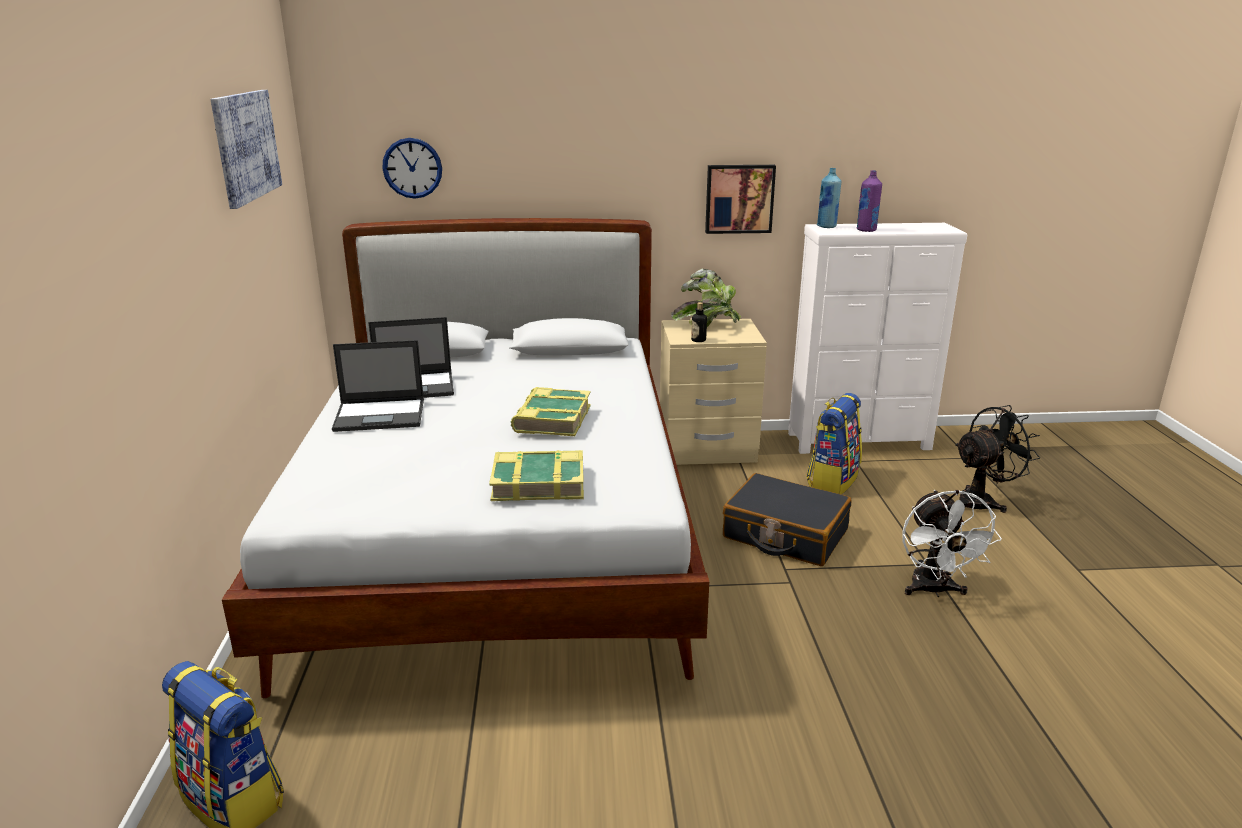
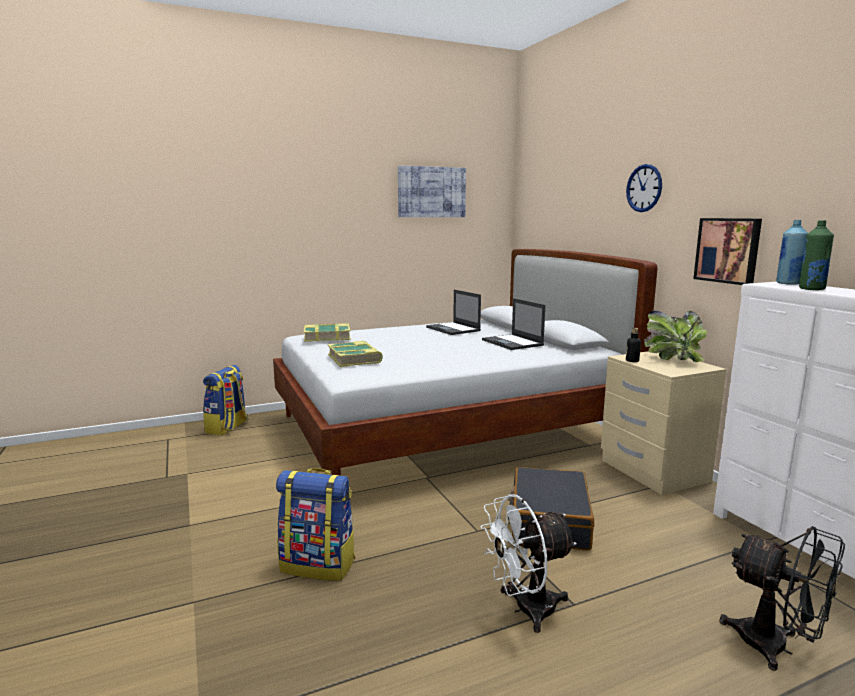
camera: 70 degrees right, 10 degrees down
(381, 415) = (410, 330): laptop -> laptop (513, 343)
(412, 168) = (549, 217): wall clock -> wall clock (644, 188)
(551, 419) = (438, 351): book -> book (327, 337)
(832, 480) = (681, 536): backpack -> backpack (319, 565)
(866, 230) = (811, 289): purple bottle -> green bottle

